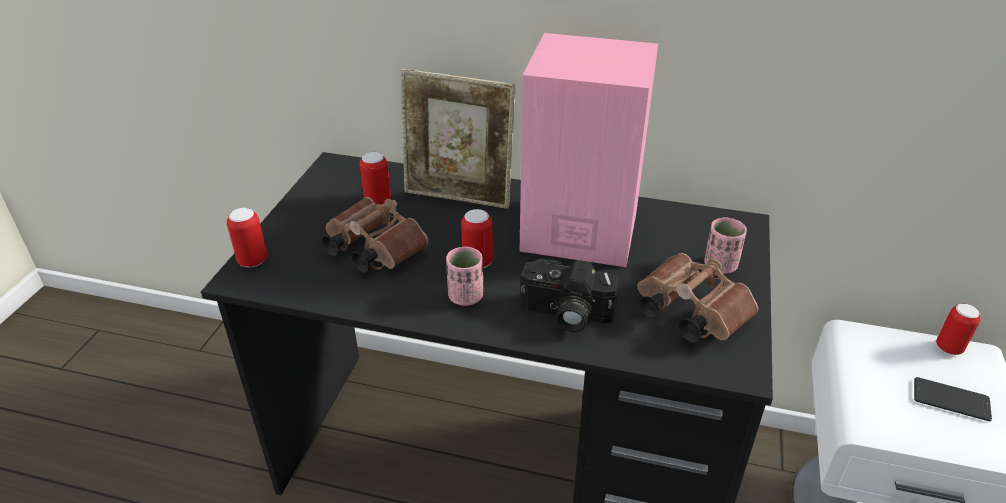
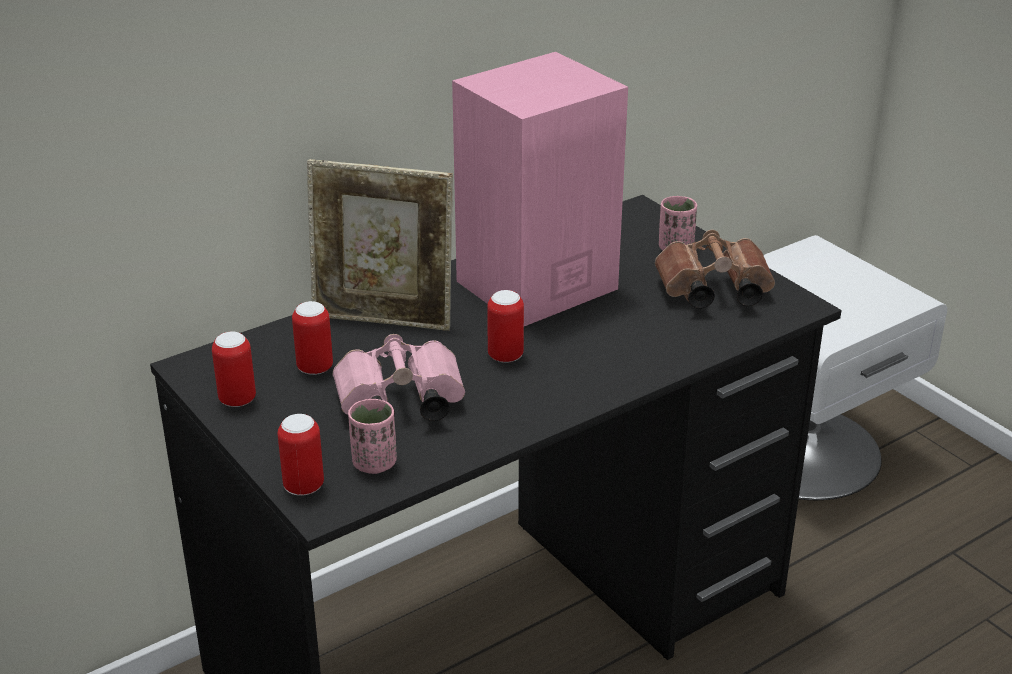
camera: 50 degrees left, 5 degrees down
(372, 250) = (397, 405): brown binoculars -> pink binoculars
(459, 197) = (384, 320): picture frame -> picture frame turned 45 degrees clockwise
(465, 297) = (547, 384): pink cup -> pink cup (374, 463)
(565, 314) = (639, 347): camera -> none
(948, 348) = (795, 253): can -> can (237, 400)
(951, 400) = (841, 287): phone -> none

